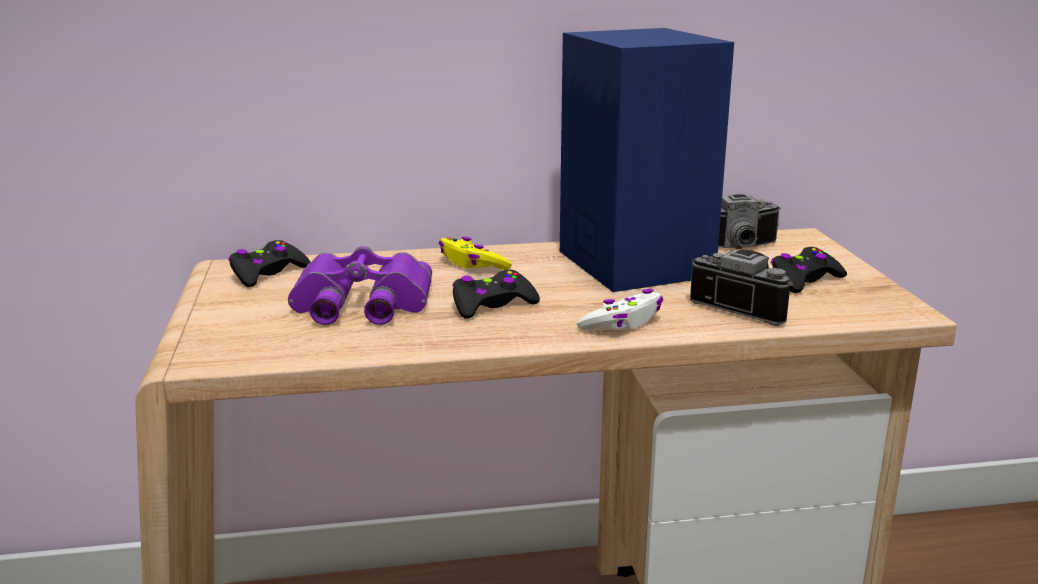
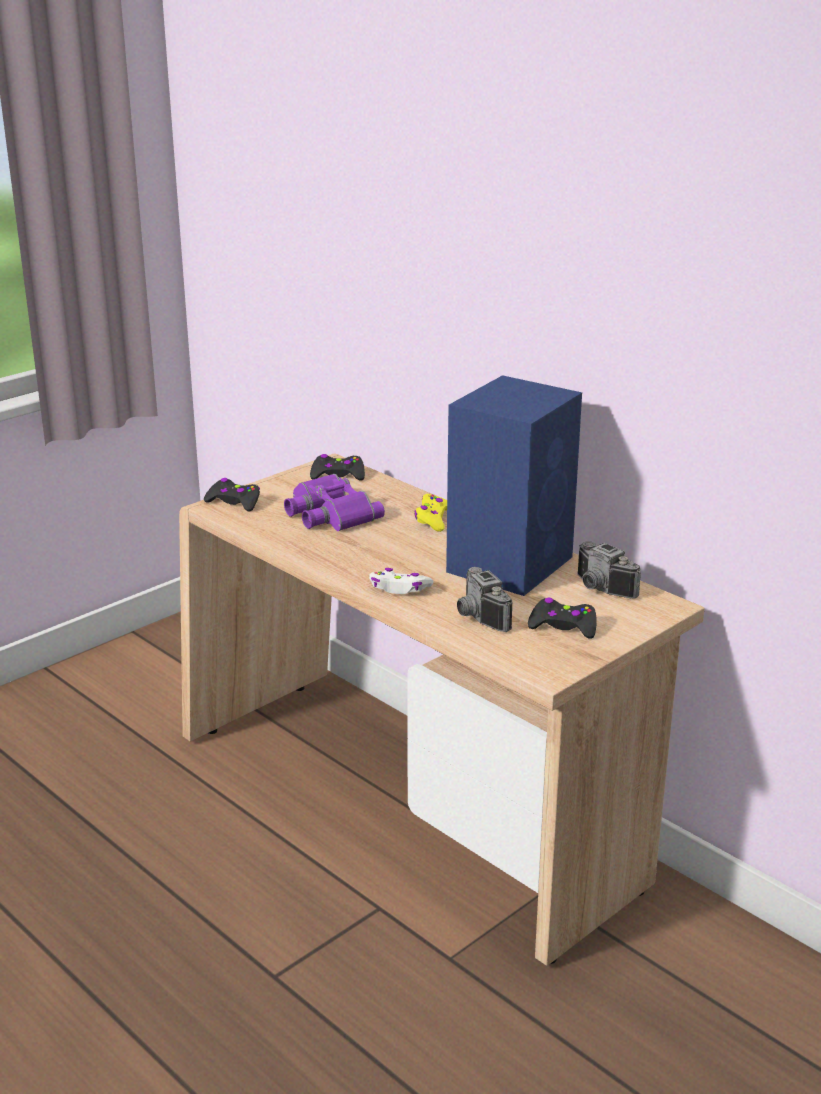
camera: 55 degrees right, 5 degrees up
(492, 305) = (375, 546): black game controller -> black game controller (234, 502)
(744, 307) = (477, 618): camera -> camera turned 150 degrees clockwise

